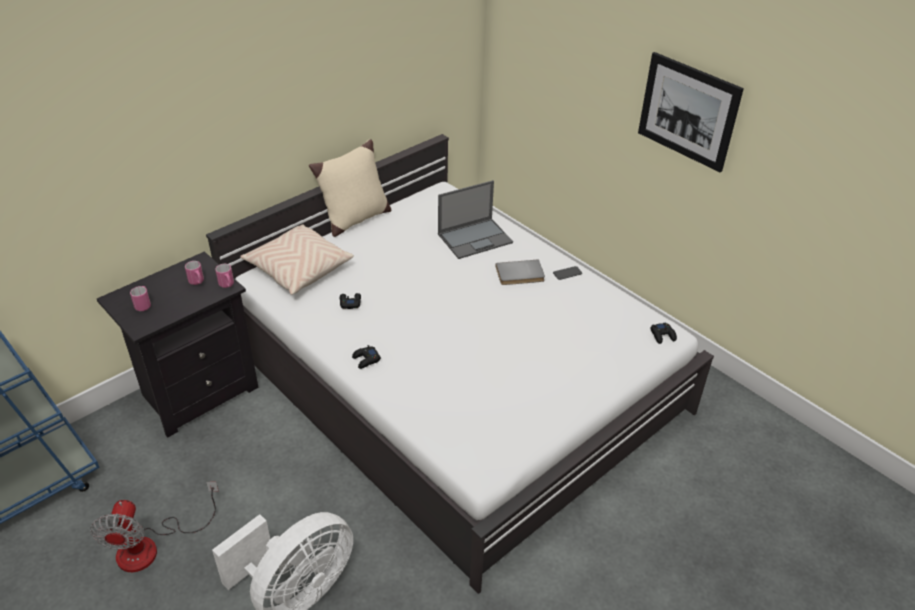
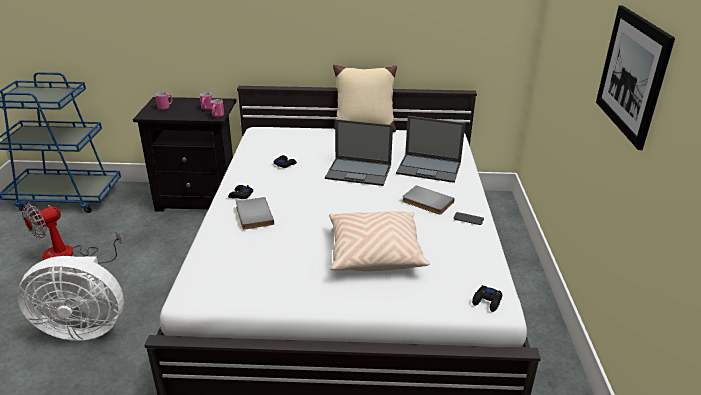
camera: 45 degrees right, 10 degrees down
(298, 269) = (286, 136): beige pillow -> beige pillow (374, 253)
(411, 372) = (252, 215): none -> grey book
(427, 274) = (359, 172): none -> laptop

